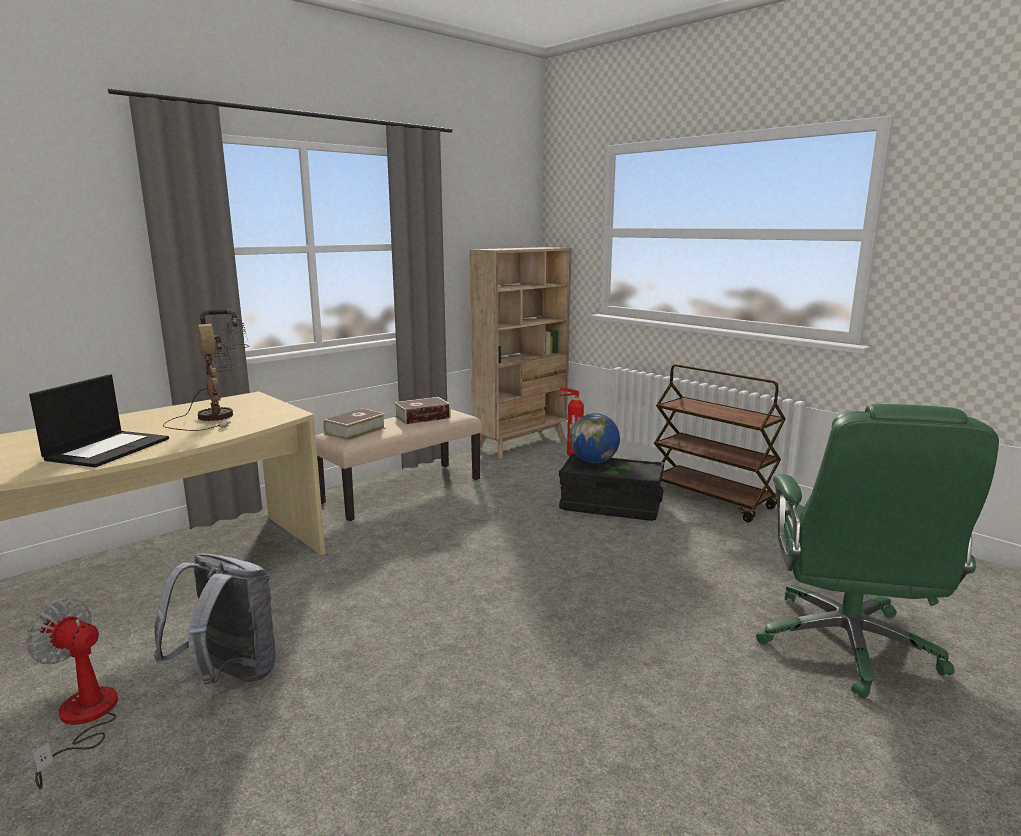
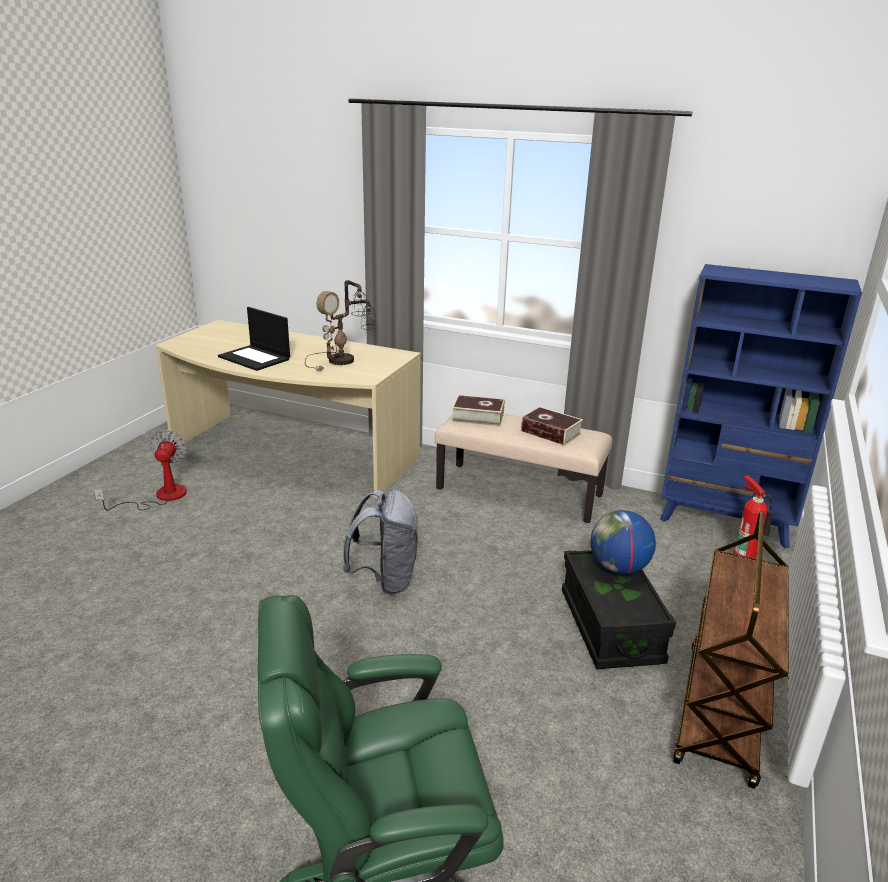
camera: 65 degrees right, 10 degrees up
(108, 449) = (255, 358): laptop -> laptop turned 45 degrees clockwise
(229, 676) = (210, 522): grey backpack -> grey backpack (385, 579)
(522, 443) = (725, 522): beige bookcase -> blue bookcase

